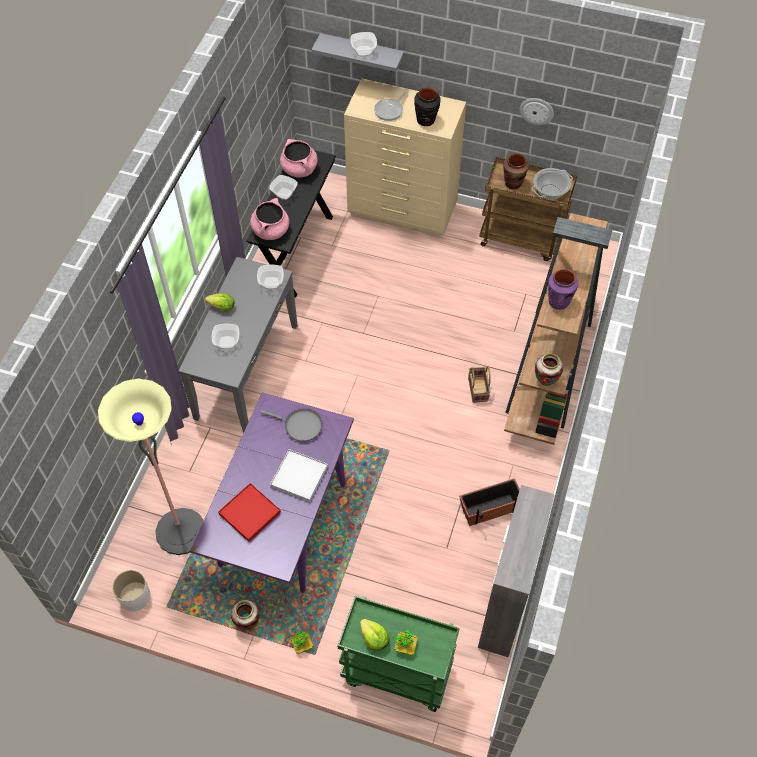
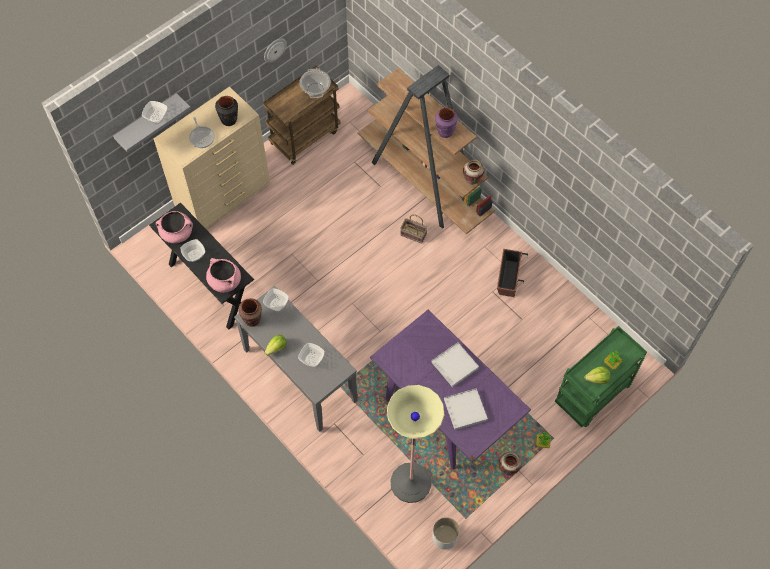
camera: 60 degrees left, 5 degrees up
(249, 513) = (465, 410): red tray -> white tray
(300, 425) = (414, 345): grey frying pan -> none
(504, 607) = (582, 308): grey cabinet -> none
(513, 183) = (291, 106): brown vase -> brown vase (252, 319)

